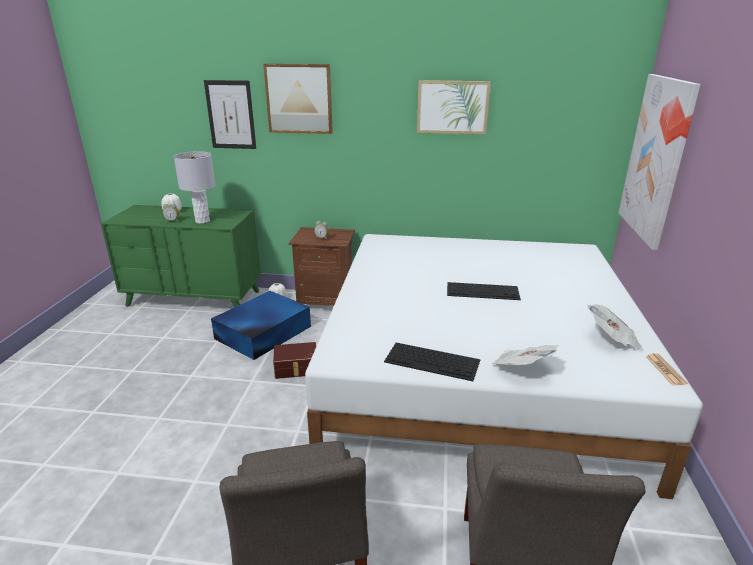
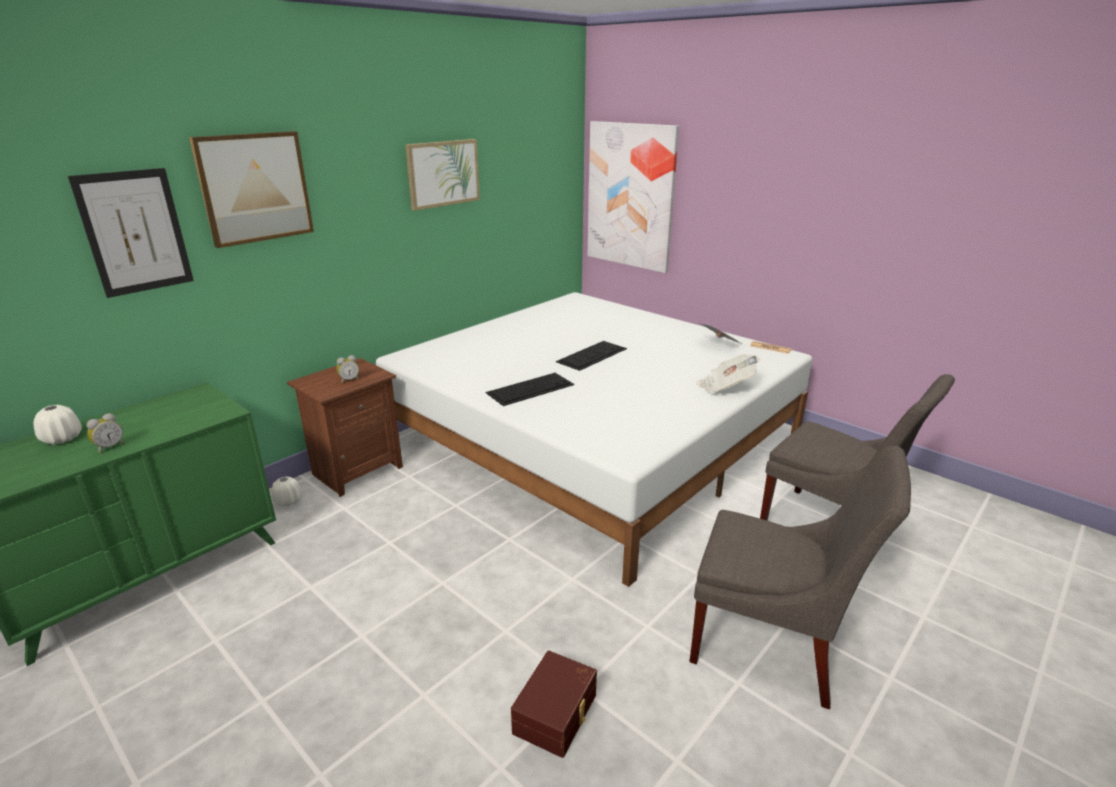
camera: 55 degrees left, 0 degrees up
(202, 221) = (168, 424): grey table lamp -> none
(262, 333) = (349, 541): blue storage box -> none
(296, 368) = (461, 540): brown storage box -> brown storage box (557, 714)
(433, 361) = (680, 414): keyboard -> keyboard (531, 388)

